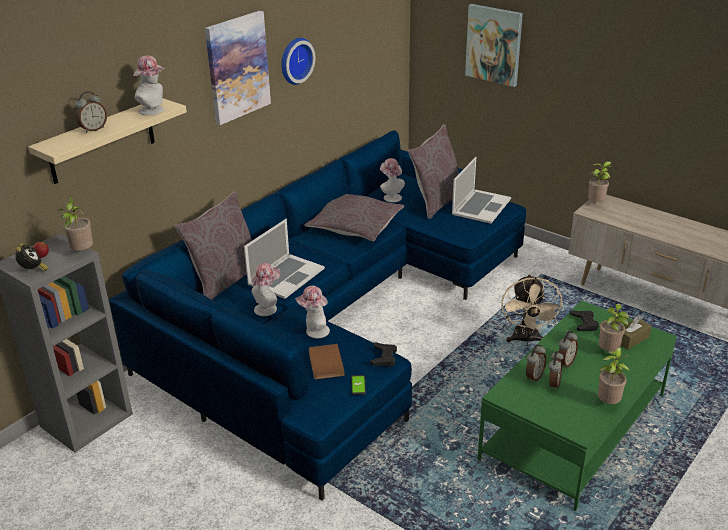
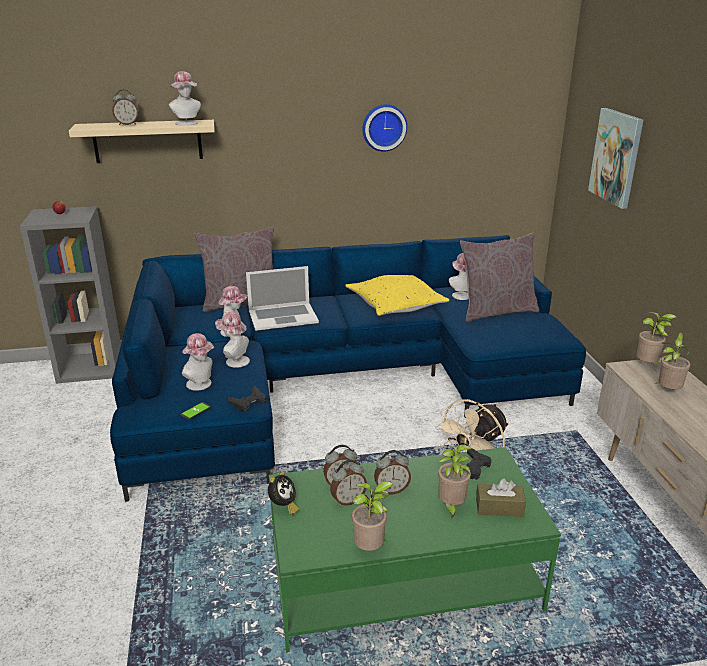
camera: 40 degrees right, 5 degrees down
(33, 271) = (39, 219): alarm clock -> alarm clock (283, 506)
(82, 253) = (81, 219): potted plant -> potted plant (667, 391)
(237, 67) = (308, 115): picture -> none
(324, 363) = (201, 384): brown book -> hat
(355, 225) = (395, 304): grey pillow -> yellow pillow
(481, 206) = (534, 330): laptop -> none

